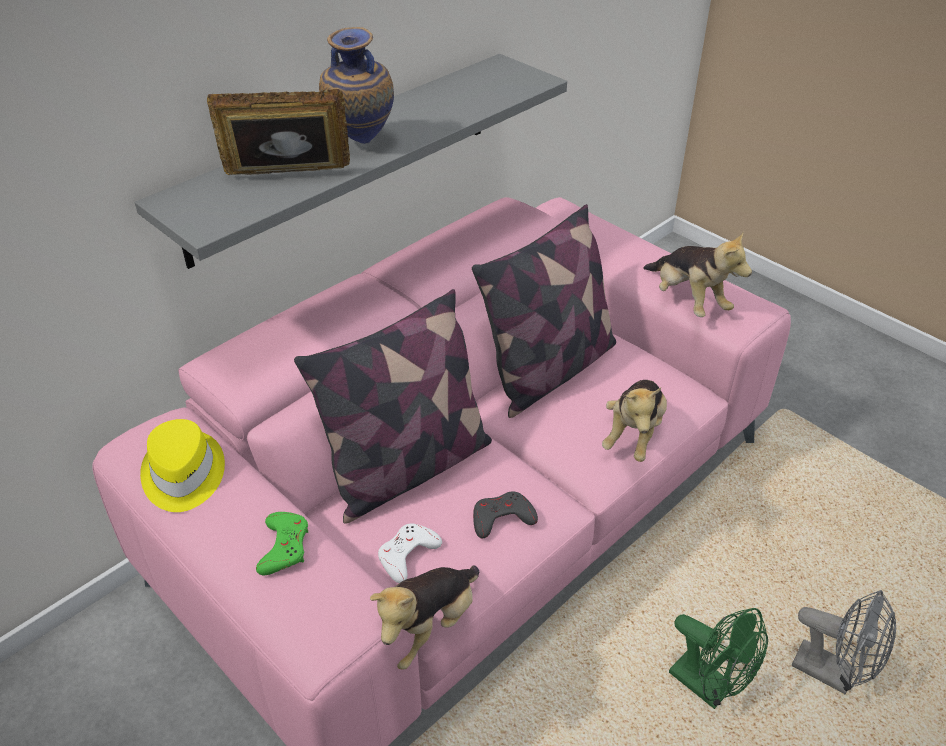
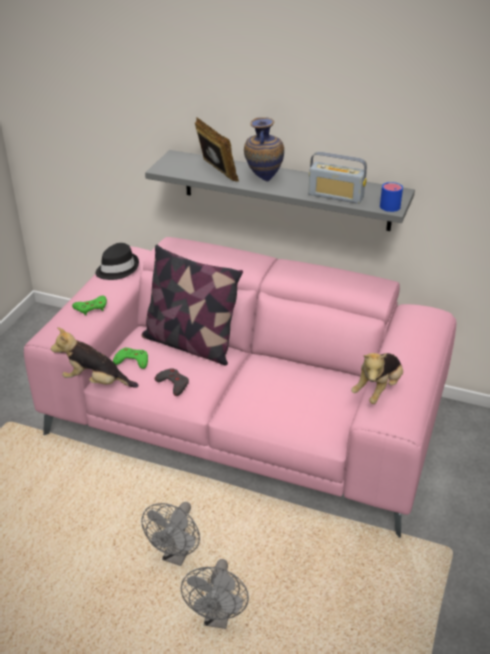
camera: 65 degrees right, 5 degrees down
(182, 475) = (117, 268): yellow hat -> black hat
(407, 555) = (132, 361): white game controller -> green game controller
(469, 105) = (336, 196): none -> radio
(527, 79) = (388, 204): none -> blue mug
(549, 370) = (303, 370): pillow -> none
(634, 434) = (270, 417): plush toy -> none
(709, 687) = (176, 555): green fan -> grey fan

